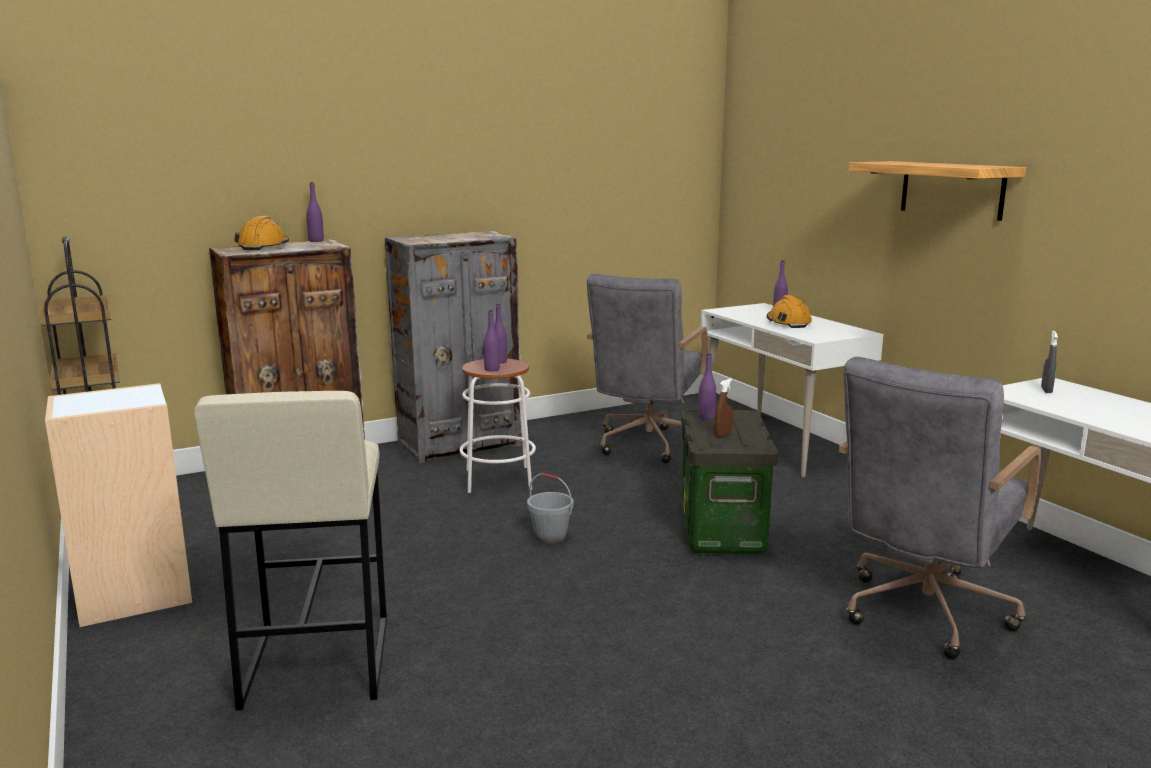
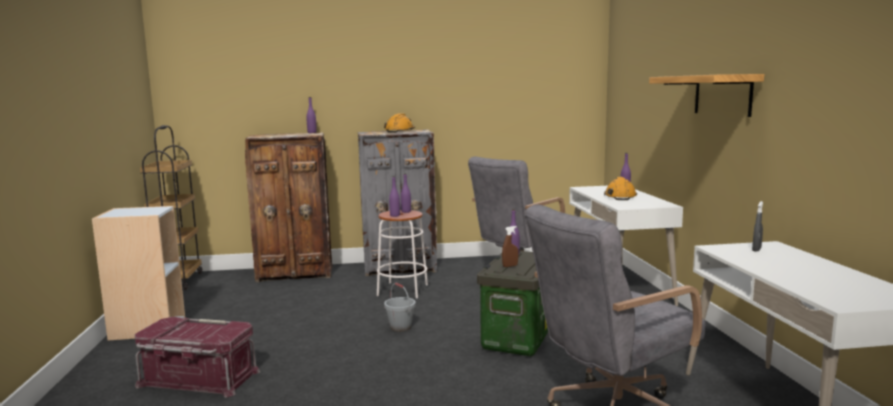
camera: 20 degrees right, 5 degrees down
(263, 246) = (276, 134): orange hard hat -> orange hard hat (400, 131)
(316, 665) = (197, 379): beige stool -> red storage box

